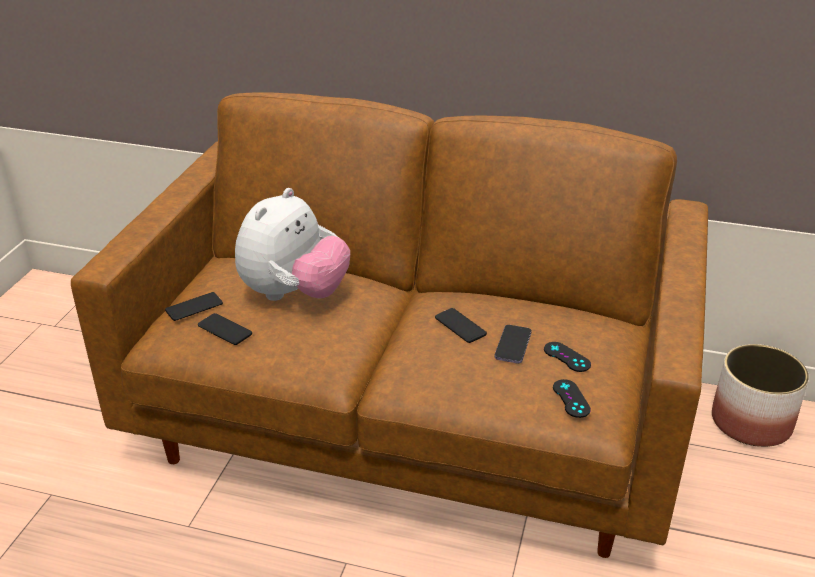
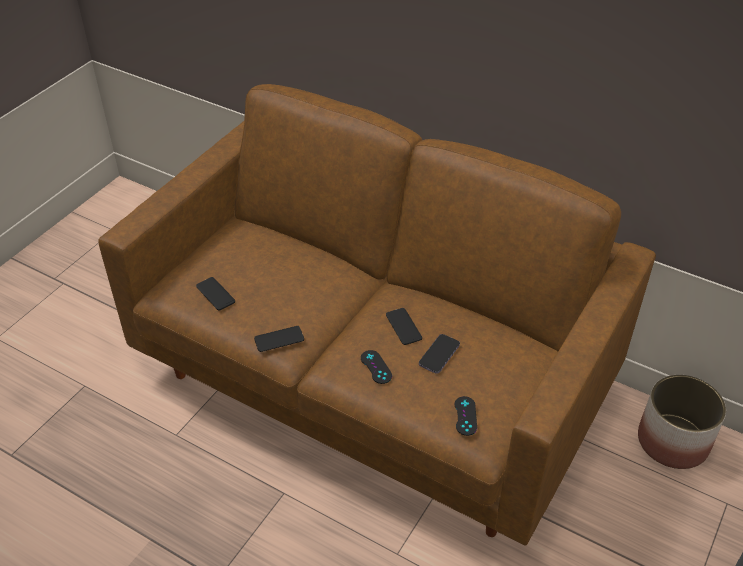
camera: 15 degrees right, 10 degrees up
(194, 307) = (199, 267): phone -> phone (279, 339)
(294, 294) = (281, 269): plush toy -> none
(567, 357) = (479, 375): black game controller -> black game controller (376, 367)

